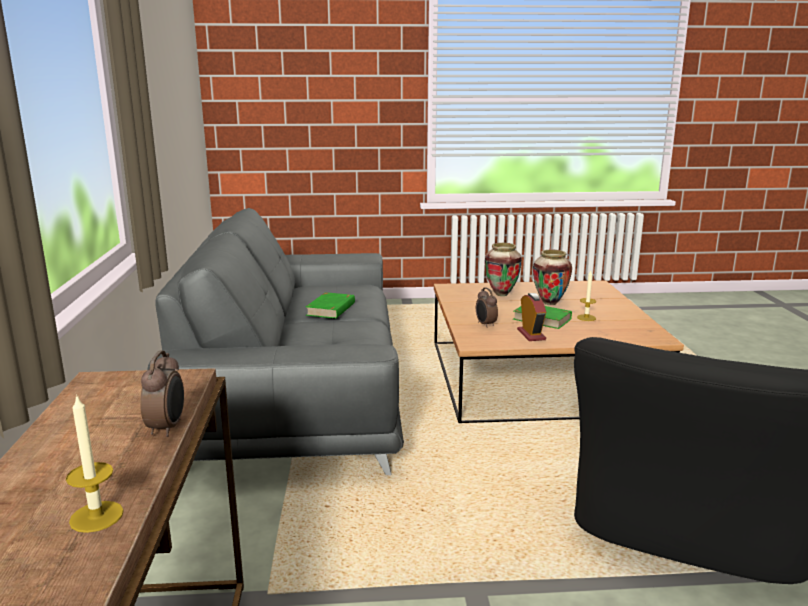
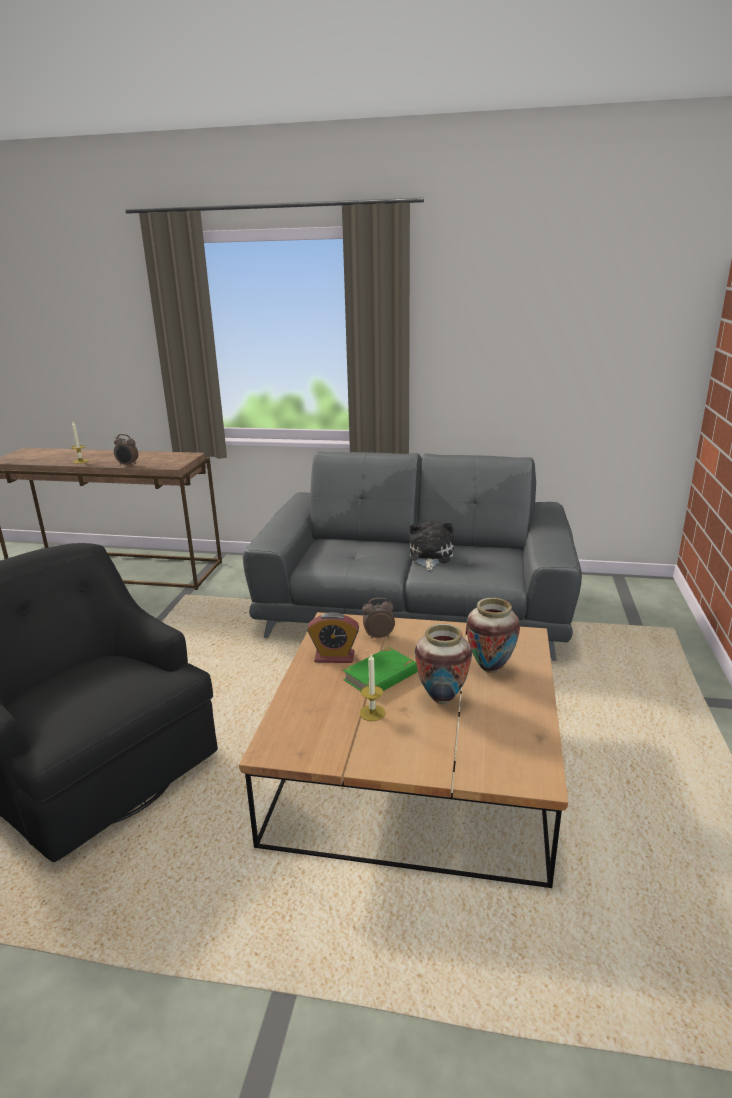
camera: 105 degrees right, 5 degrees up
(331, 309) = (430, 556): green book -> plush toy

